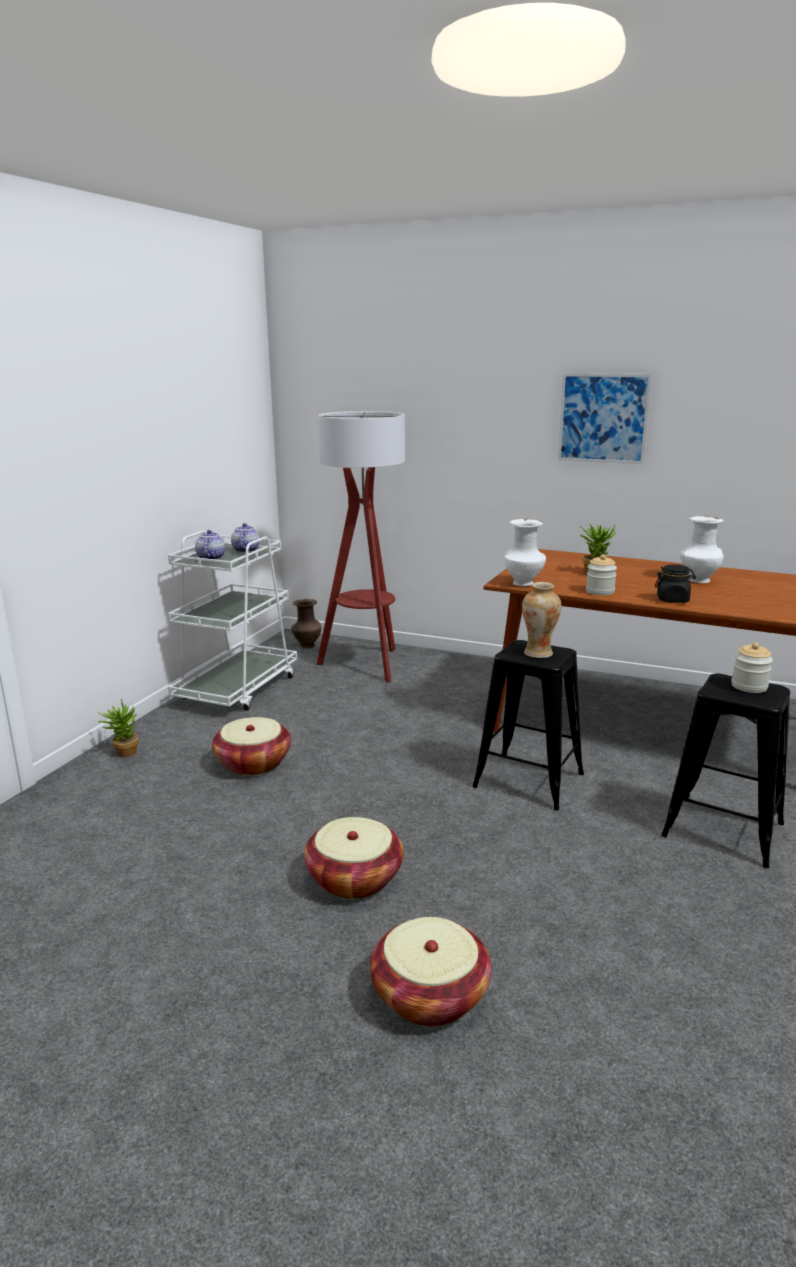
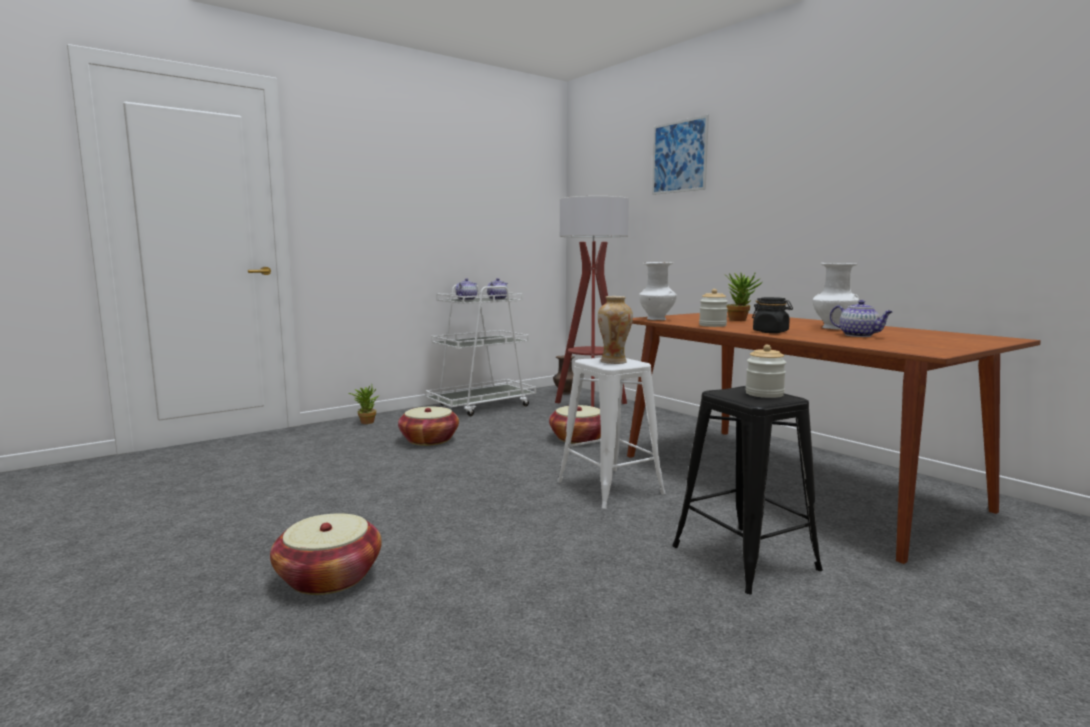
camera: 30 degrees right, 10 degrees down
(354, 879) = (390, 507): basket -> basket (578, 438)
(528, 780) = (609, 487): black stool -> white stool
(603, 418) = (791, 191): picture -> picture (679, 156)
(745, 595) = (859, 335): none -> teapot

